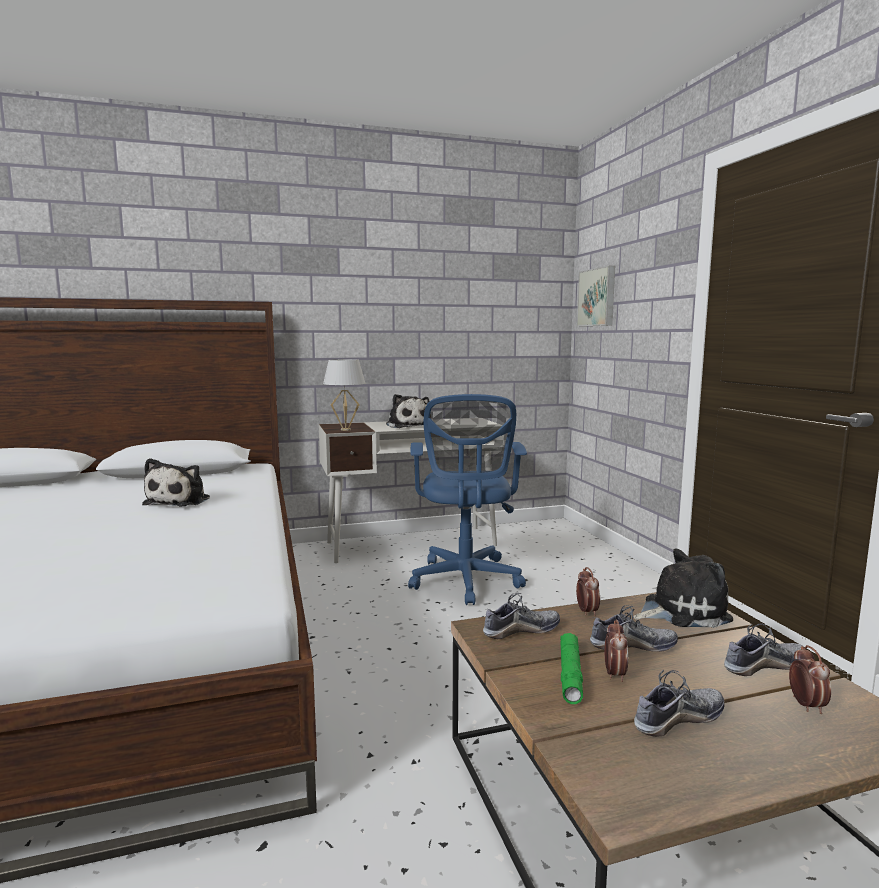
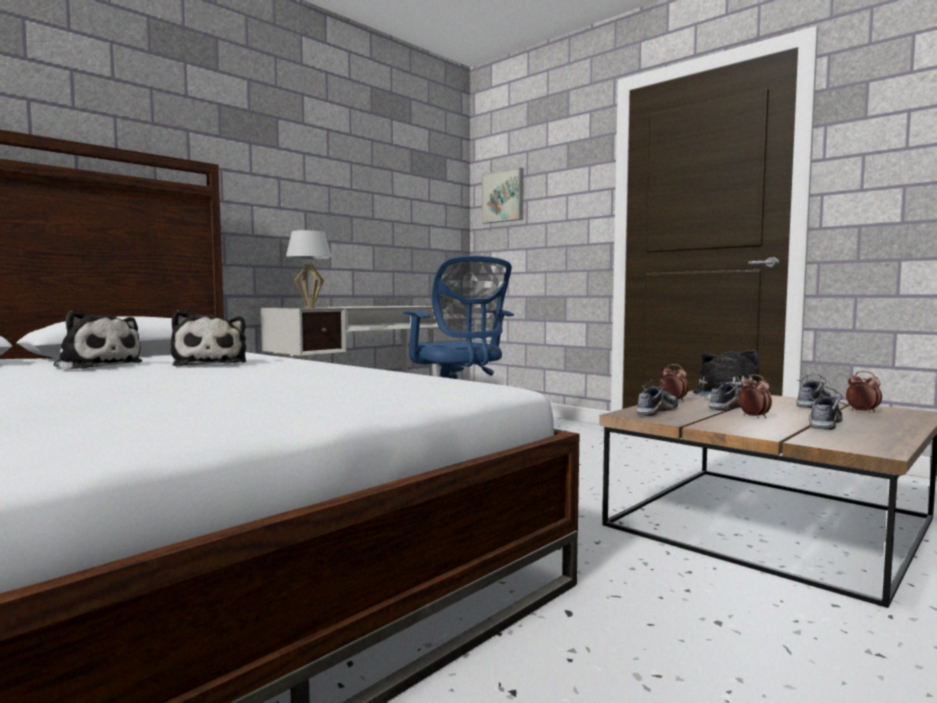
camera: 30 degrees left, 5 degrees down
(407, 425) = (361, 306): plush toy -> plush toy (97, 366)
(570, 674) = (731, 420): green flashlight -> none

